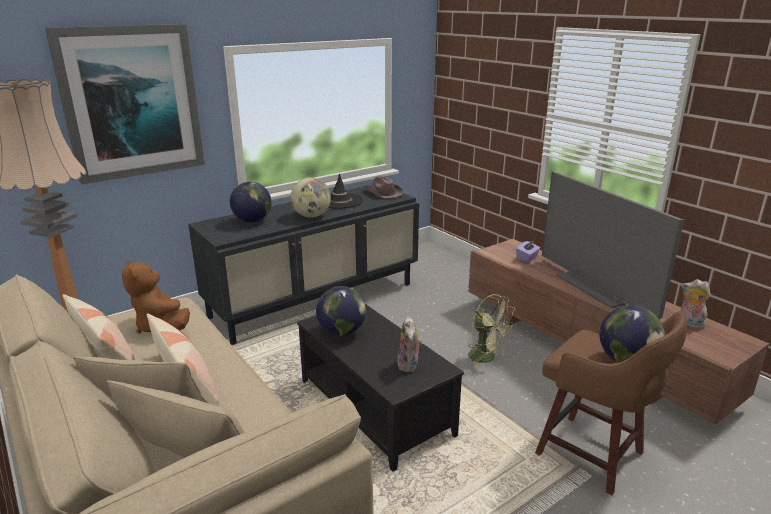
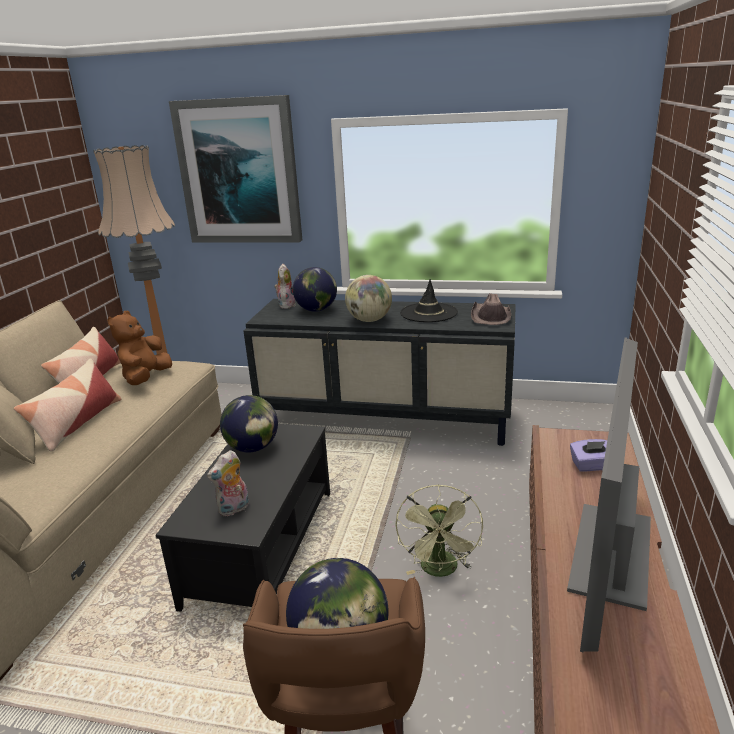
camera: 50 degrees right, 0 degrees up
(689, 323) = (655, 697): plush toy -> plush toy (286, 305)

